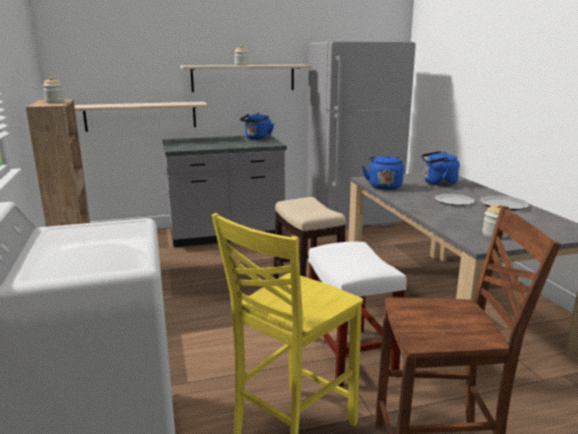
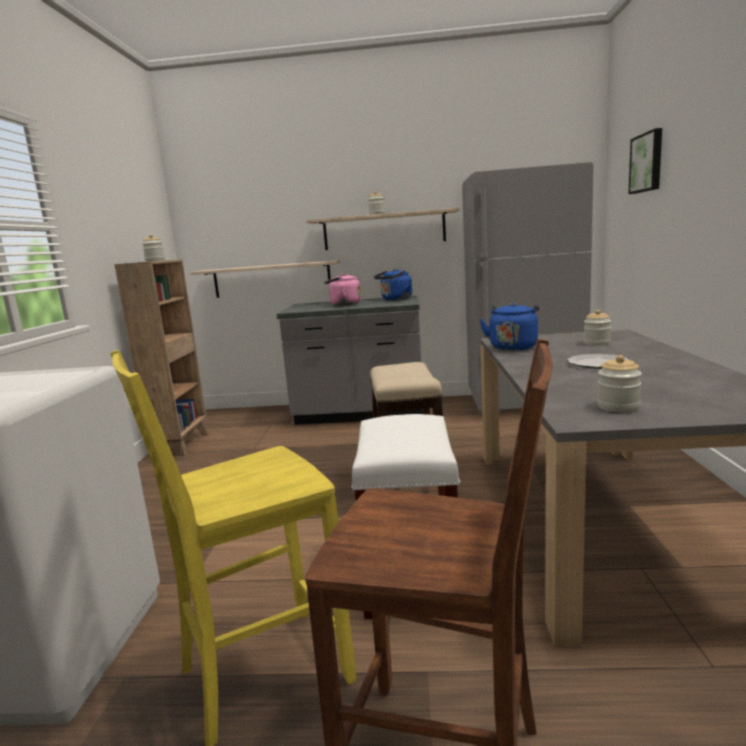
camera: 20 degrees right, 5 degrees down
(216, 143) = (343, 304): none -> pink kettle
(437, 183) = (597, 343): blue kettle -> jar
(452, 47) = (647, 162): none -> picture
(503, 205) = (677, 368): plate -> none

